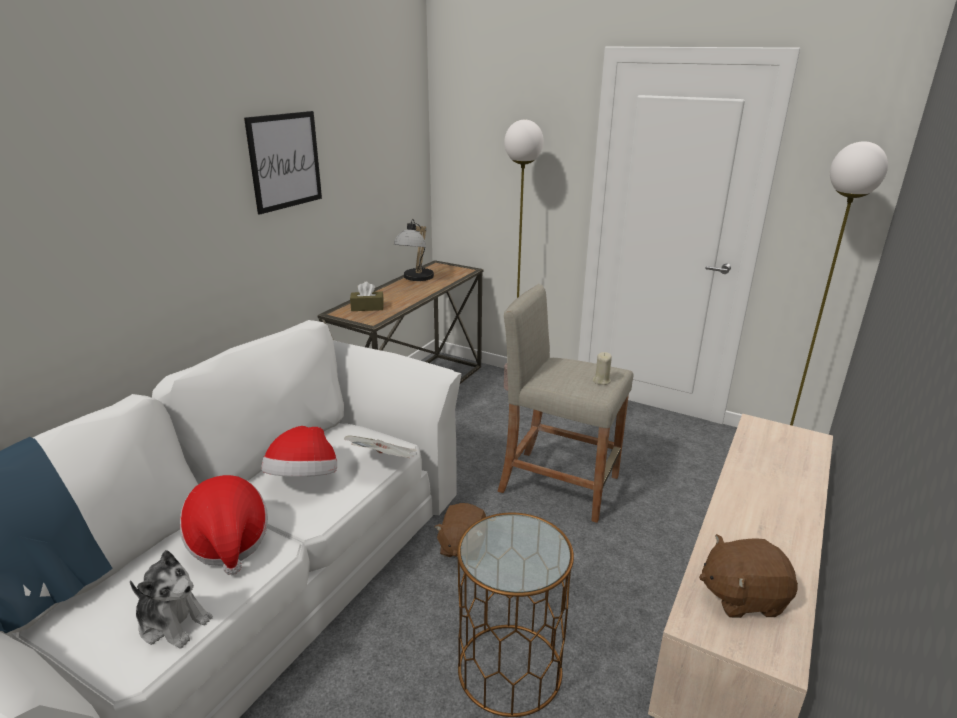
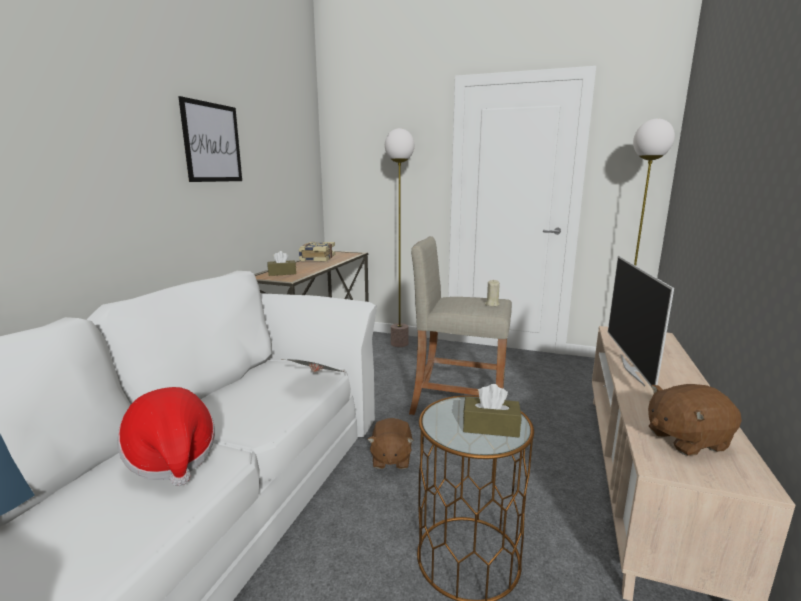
camera: 10 degrees left, 10 degrees down
(173, 622) = (112, 542): plush toy -> none
(304, 480) = (243, 402): hat -> none
(416, 279) = (317, 258): table lamp -> book
(527, 558) = (490, 427): none -> brown tissue box
(743, 490) = (633, 369): none -> television

